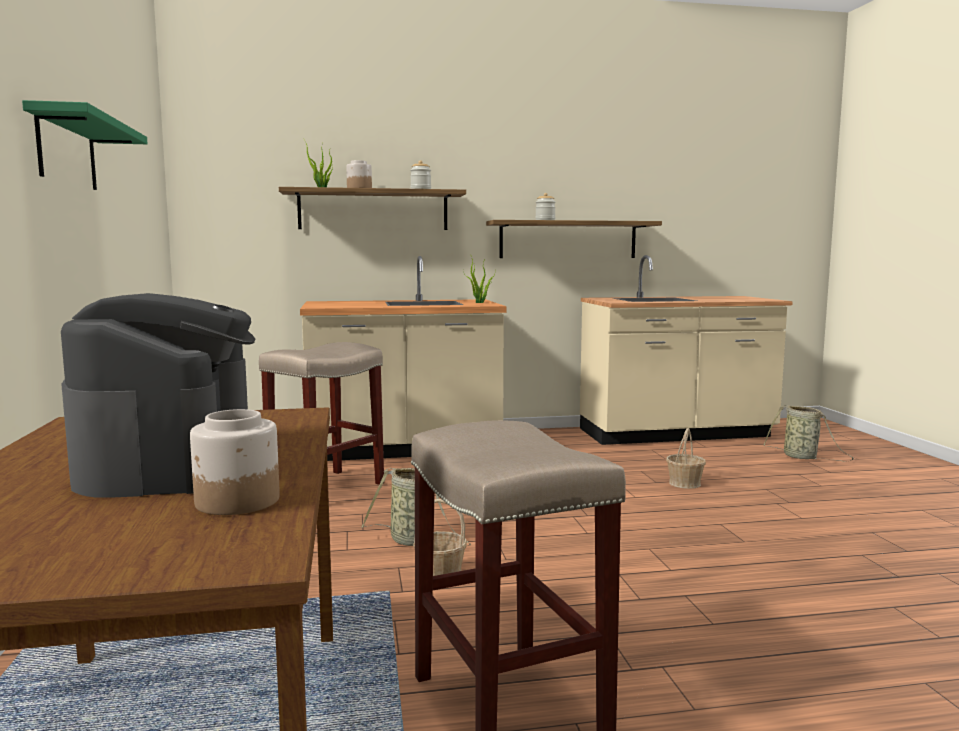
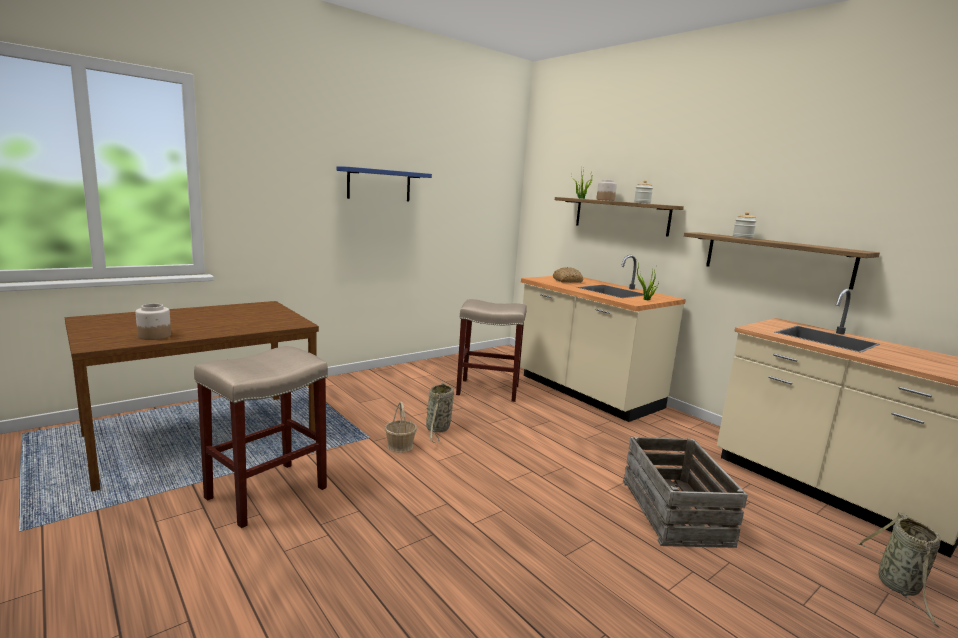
camera: 60 degrees right, 5 degrees up
(67, 152) = (379, 185): green shelf -> blue shelf
(172, 462) = (206, 322): coffee machine -> none
(347, 304) = (567, 281): none -> bread
(685, 483) = (675, 511): basket -> crate

